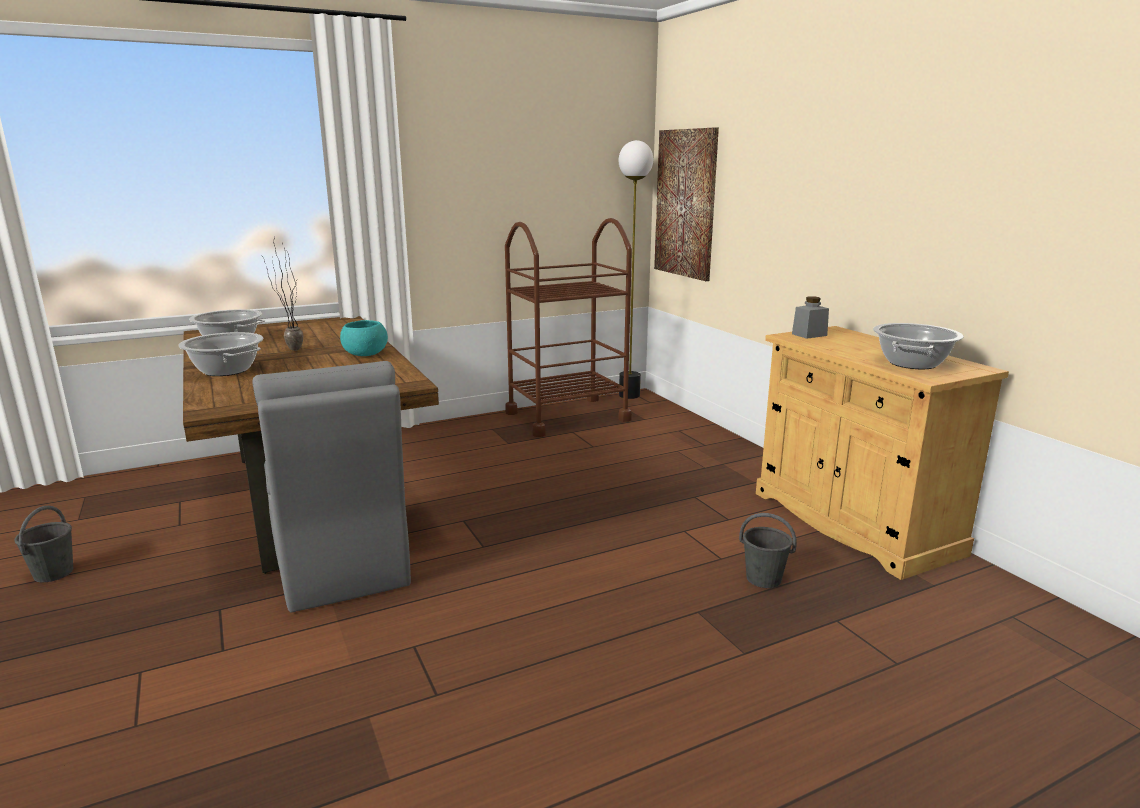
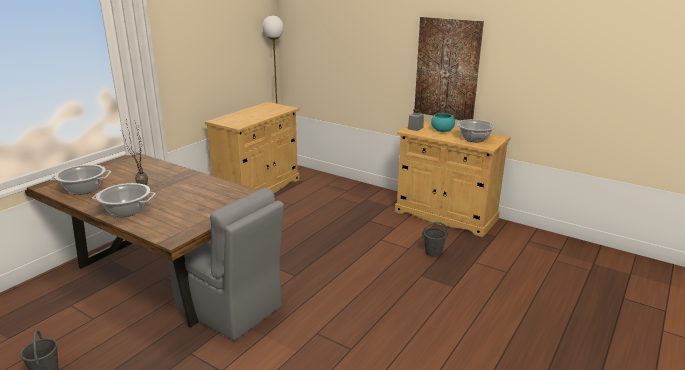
camera: 30 degrees left, 5 degrees up
(365, 354) = (195, 181): turquoise bowl -> turquoise bowl (442, 130)
(567, 416) = (258, 189): brown cart -> beige cabinet
(685, 204) = (307, 53): picture -> picture (447, 69)

